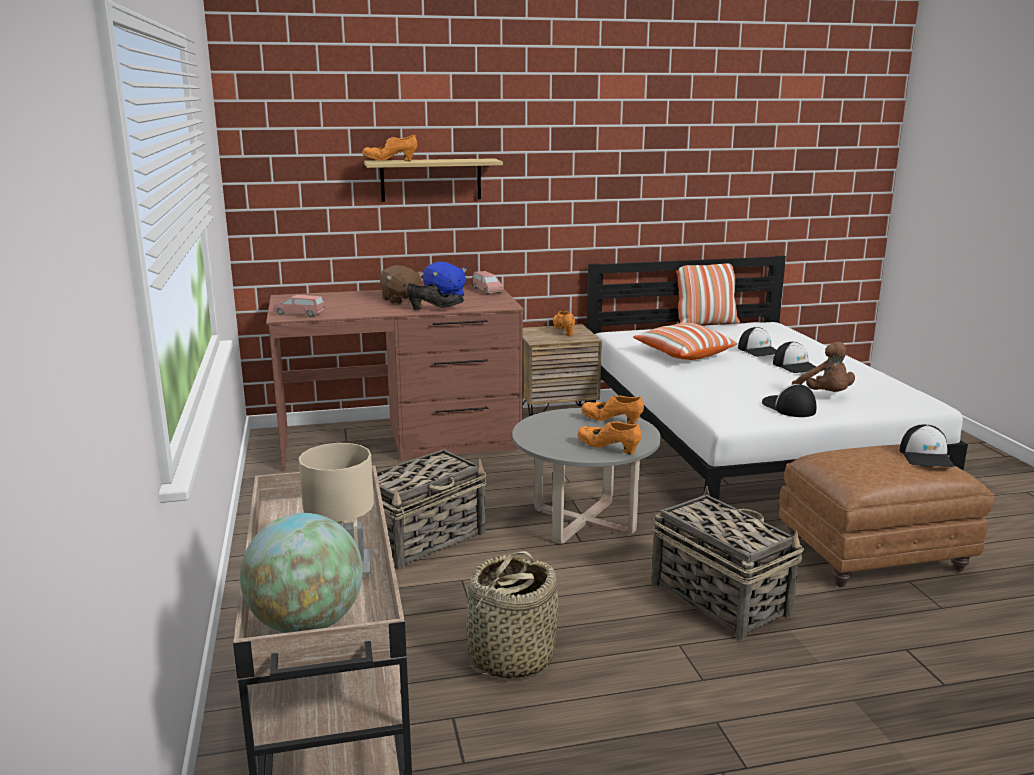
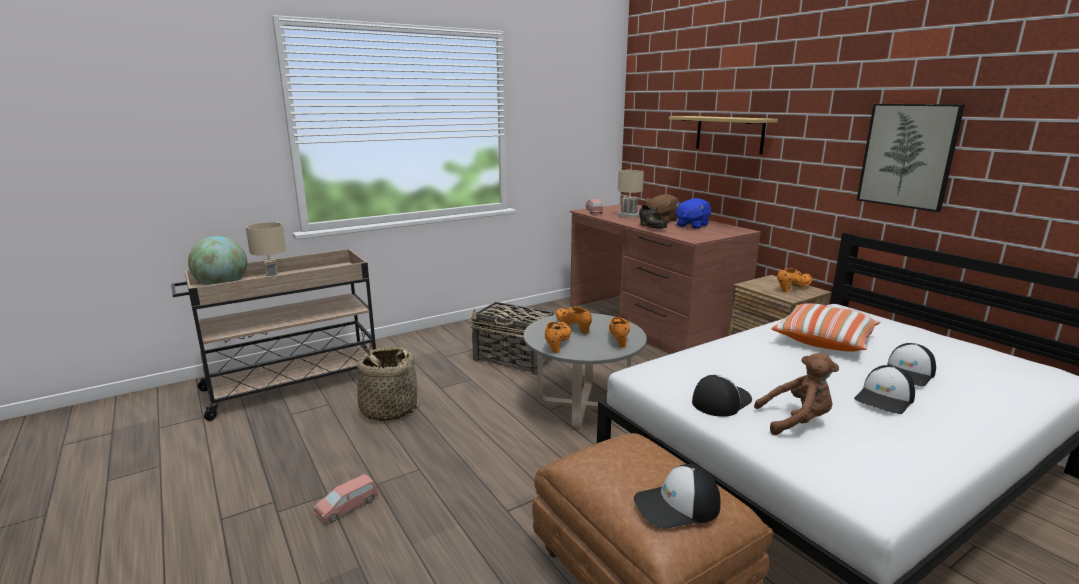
camera: 70 degrees right, 0 degrees up
(354, 306) = (629, 216): none -> beige table lamp
(390, 161) = (691, 116): orange shoe -> orange shoe (573, 327)
(487, 290) = (730, 231): pink toy car -> pink toy car (347, 507)
(629, 185) = (908, 156): none -> picture
(705, 324) = (968, 341): pillow -> none
(718, 598) = (494, 481): basket -> none
(825, 395) = (796, 421): brown plush toy -> brown plush toy turned 135 degrees counterclockwise

